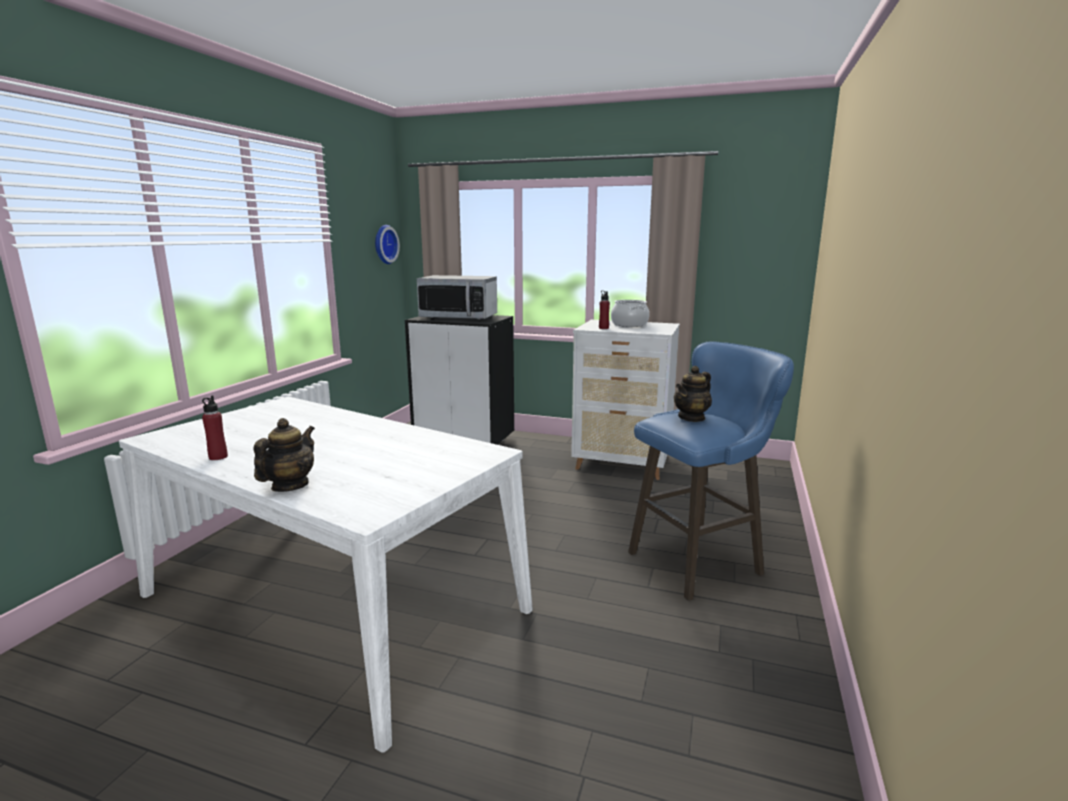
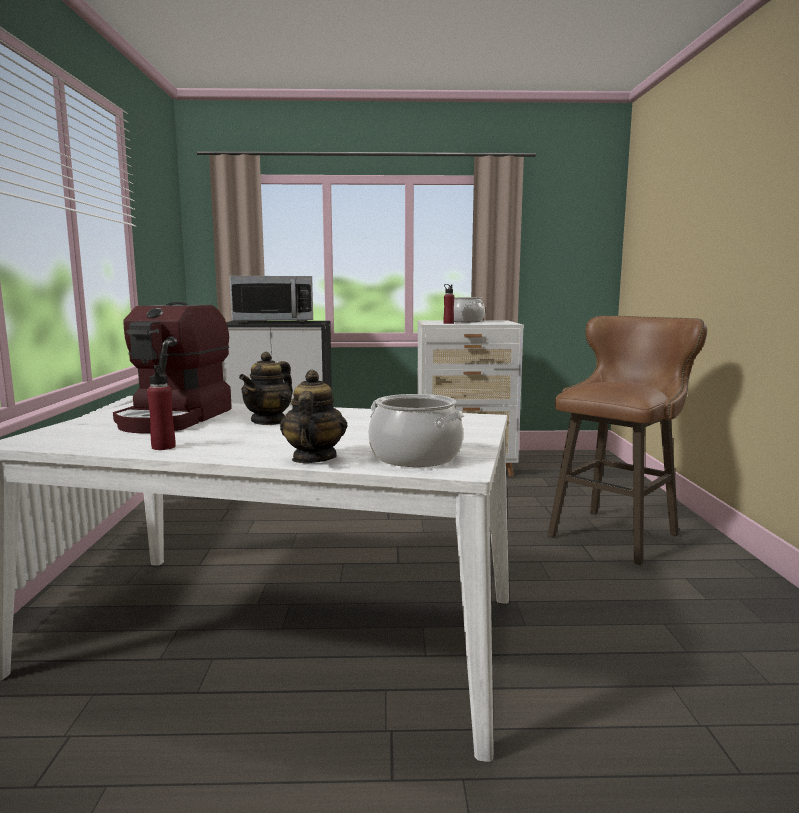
camera: 20 degrees left, 5 degrees down
(273, 424) = (176, 418): none -> coffee machine
(361, 496) = (416, 457): none -> cooking pot
(384, 244) = (171, 241): wall clock -> none
(691, 417) = (615, 383): teapot -> teapot (269, 421)
(699, 561) = (616, 534): blue stool -> brown stool

